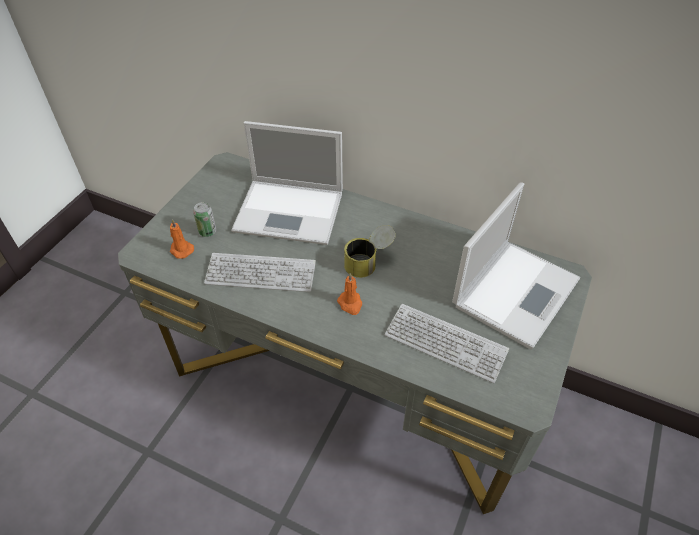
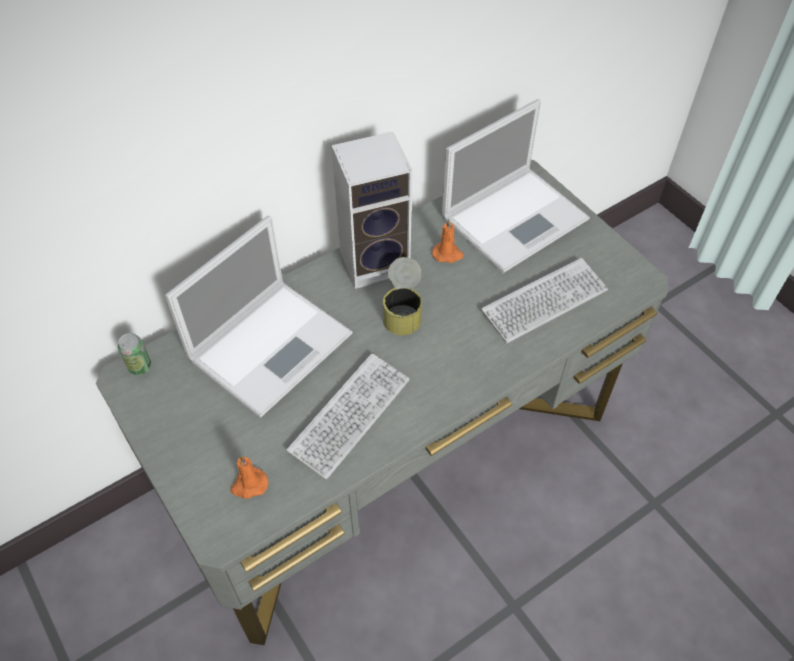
camera: 60 degrees left, 5 degrees up
(207, 231) = (239, 444): can -> can (140, 367)
(350, 304) = (449, 352): orange candle -> orange candle (448, 254)
(401, 229) = (377, 260): none -> speaker
(516, 290) = (516, 217): laptop -> laptop turned 75 degrees clockwise

